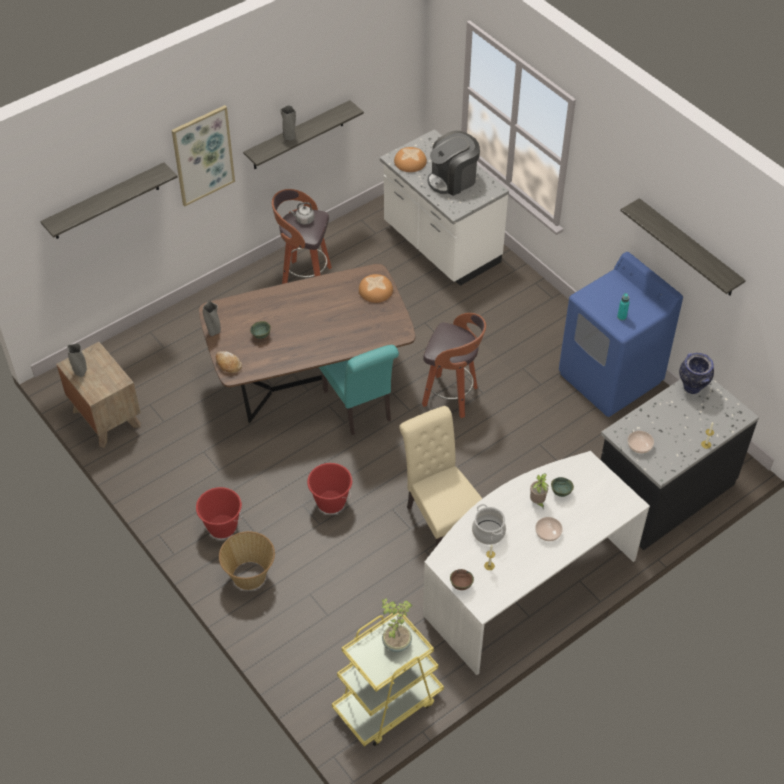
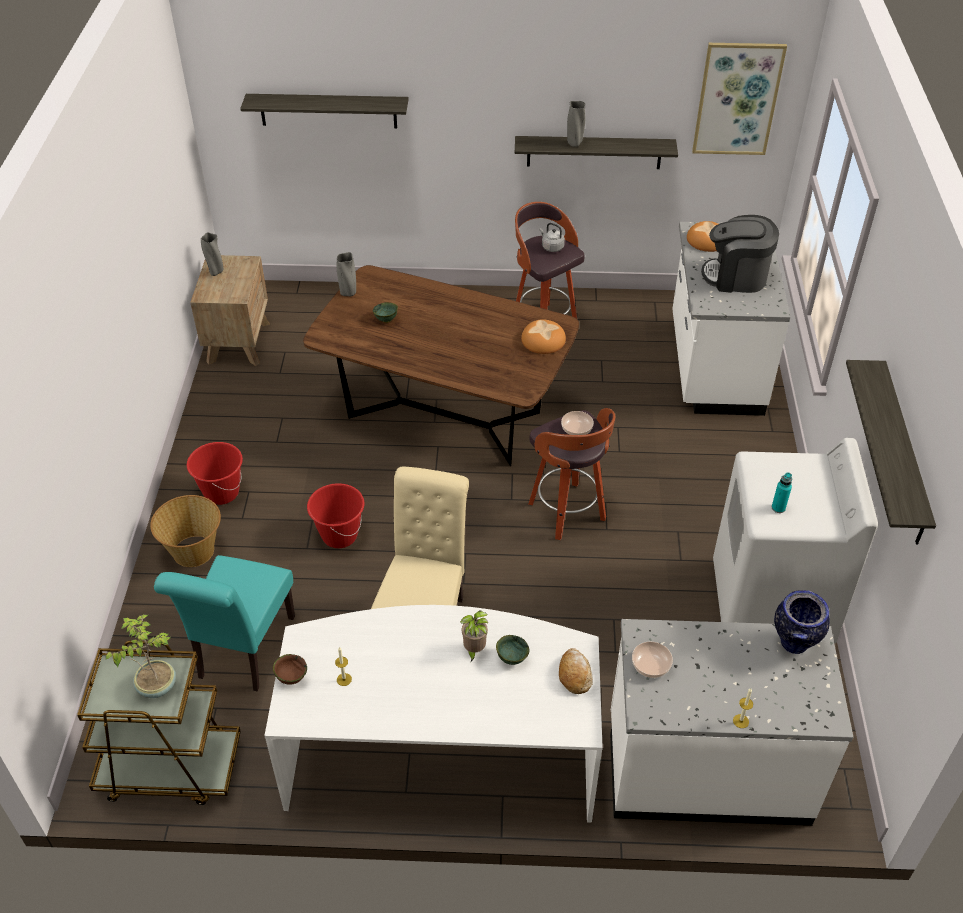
camera: 40 degrees right, 5 degrees down
(203, 155) = (460, 113): picture -> picture (737, 99)
(228, 364) = (327, 327): bread -> bread (574, 675)
(359, 408) = (464, 467): turquoise chair -> turquoise chair (243, 652)
(387, 703) = (169, 768): yellow cart -> brown cart
(488, 532) = (384, 644): cooking pot -> none
(547, 532) = (447, 690): bowl -> bowl (576, 428)
(610, 378) = (771, 603): blue washing machine -> white washing machine
(662, 491) = (707, 768): black counter -> white counter

